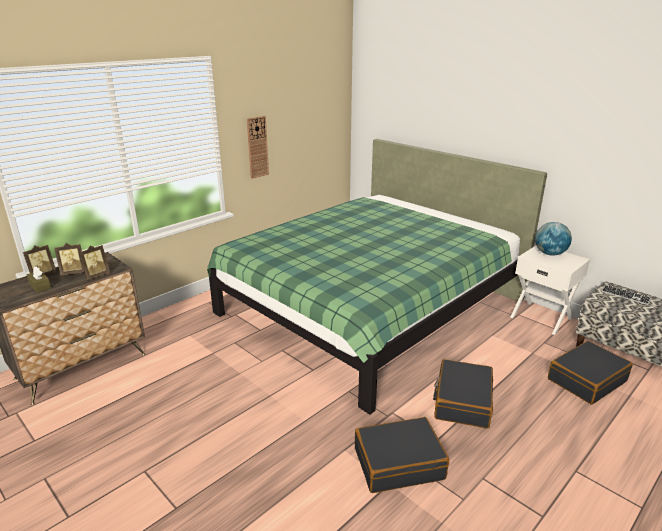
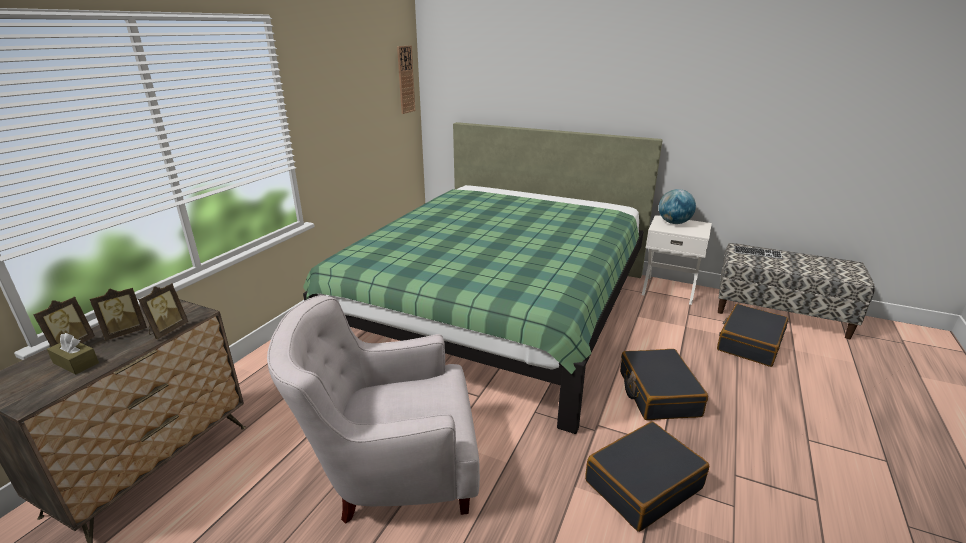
camera: 20 degrees left, 0 degrees up
(222, 405) = (392, 470): none -> white armchair
(257, 147) = (331, 137): wall clock -> wall clock (405, 79)

